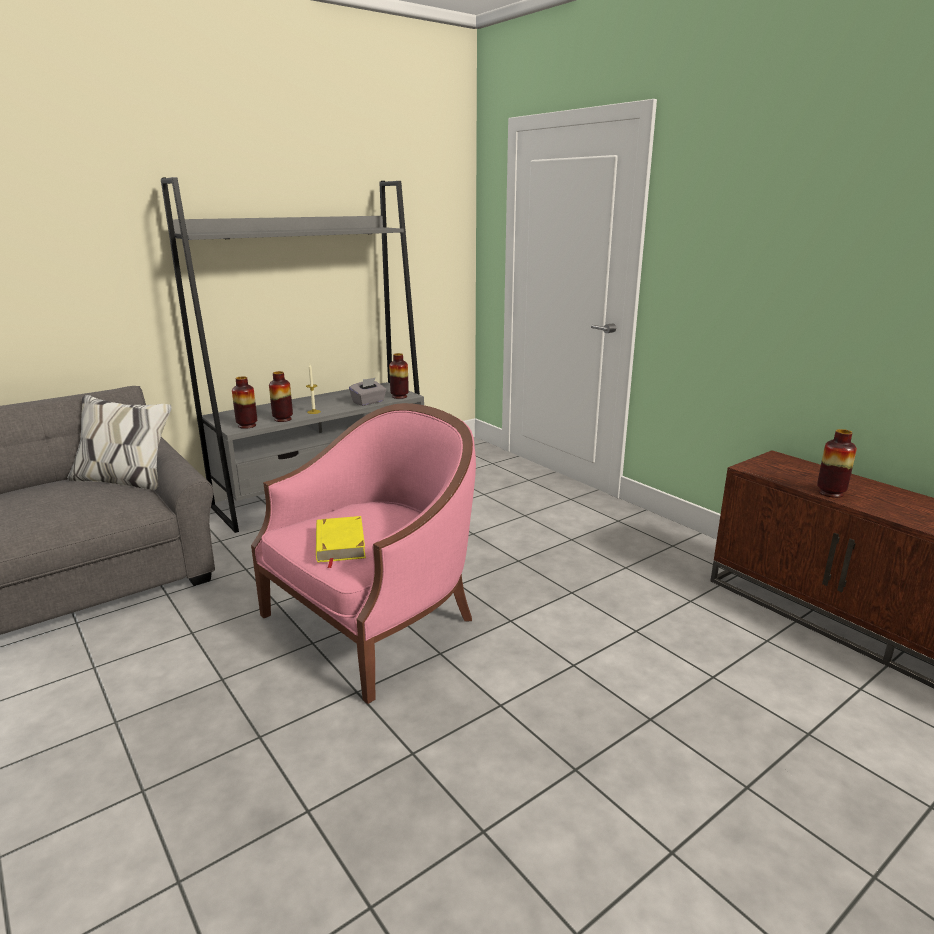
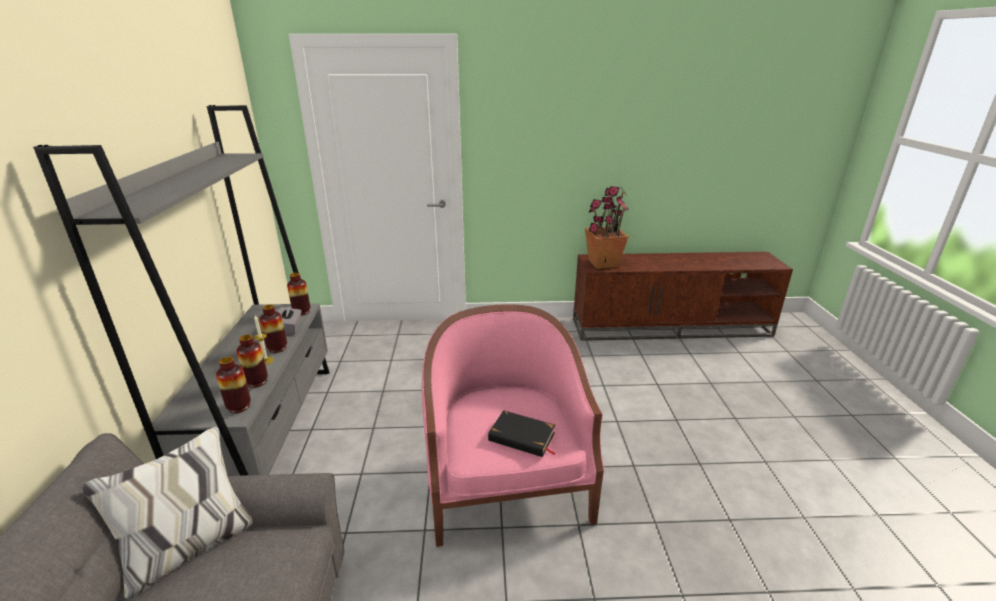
camera: 55 degrees left, 5 degrees up
(339, 544) = (522, 437): yellow book -> black book
(780, 469) = (602, 263): none -> potted plant
(830, 493) = (640, 267): vase -> vase (277, 348)

